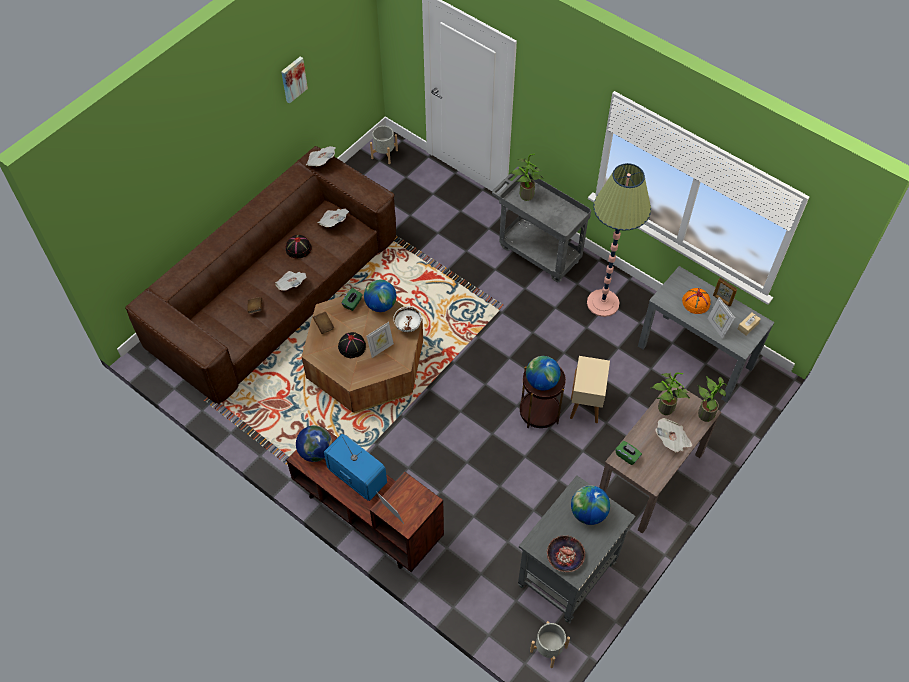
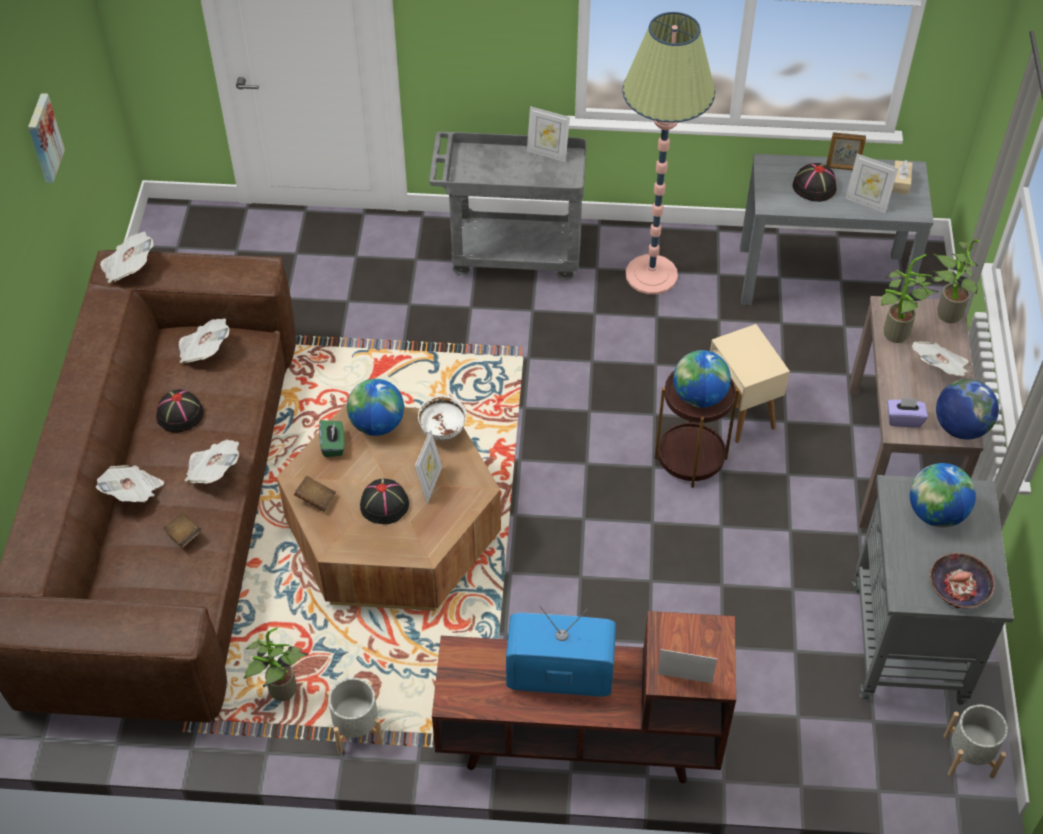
camera: 35 degrees left, 5 degrees down
(250, 275) = (133, 492): none -> newspaper
(315, 451) = (467, 677): globe -> globe (960, 427)
(384, 154) = (177, 235): grey planter -> grey planter (357, 729)
(524, 196) = (476, 168): potted plant -> potted plant (281, 694)
(568, 207) = (547, 153): none -> picture frame
(627, 456) = (904, 419): green tissue box -> purple tissue box
(695, 302) = (814, 186): orange hat -> black hat

